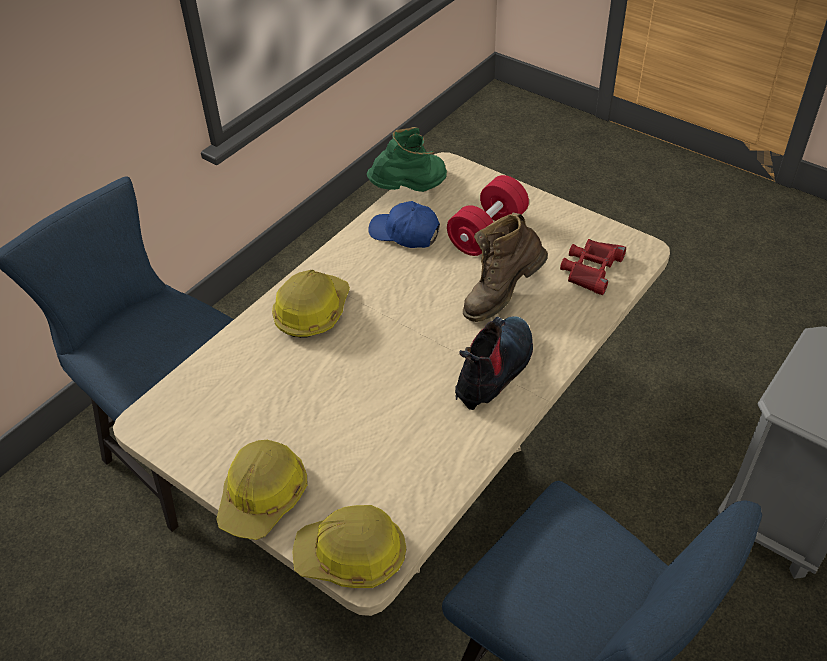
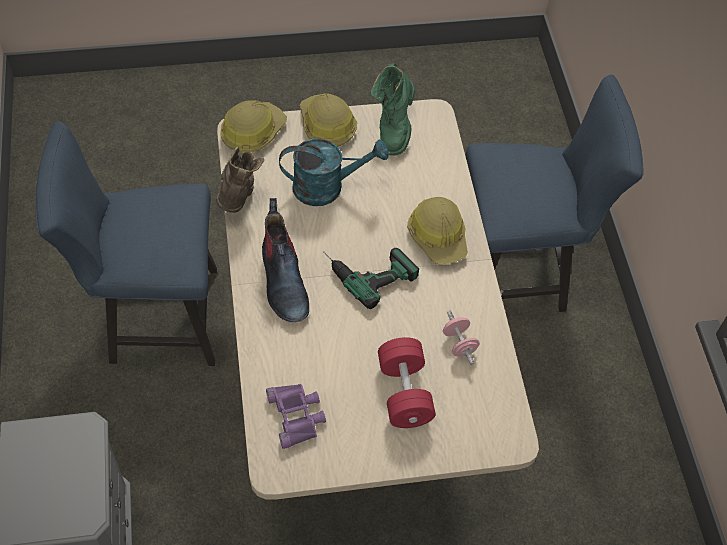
camera: 130 degrees right, 10 degrees up
(350, 427) = (327, 187): none -> turquoise watering can
(405, 233) = (459, 344): blue cap -> pink dumbbell
(407, 328) = (367, 269): none -> power drill
(410, 190) = (506, 390): green boot -> green boot (394, 127)
(501, 296) = (335, 340): brown boot -> brown boot (239, 196)
(590, 269) = (296, 416): red binoculars -> purple binoculars

